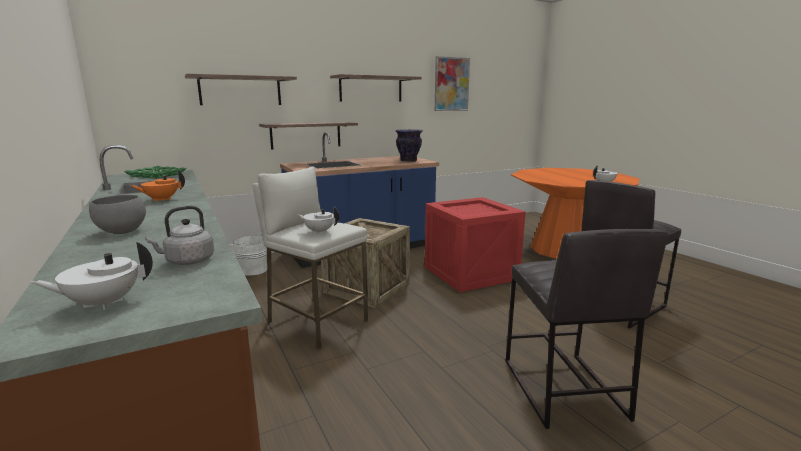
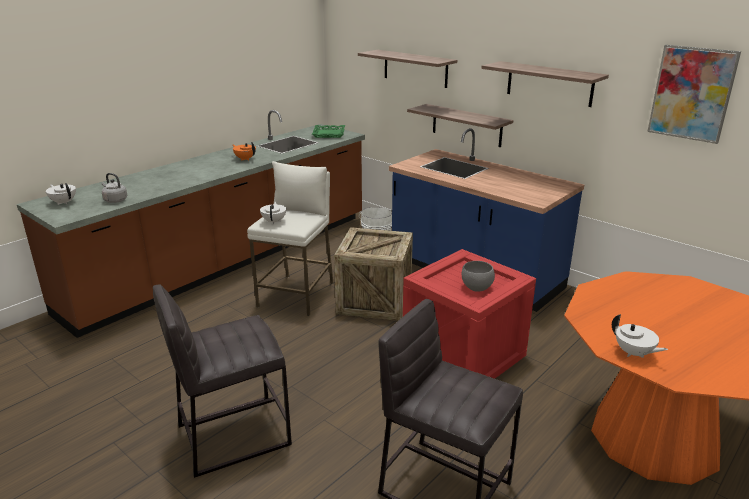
camera: 70 degrees right, 10 degrees up
(122, 232) = (165, 174): grey bowl -> grey bowl (476, 288)
(408, 161) = (525, 193): vase -> none

